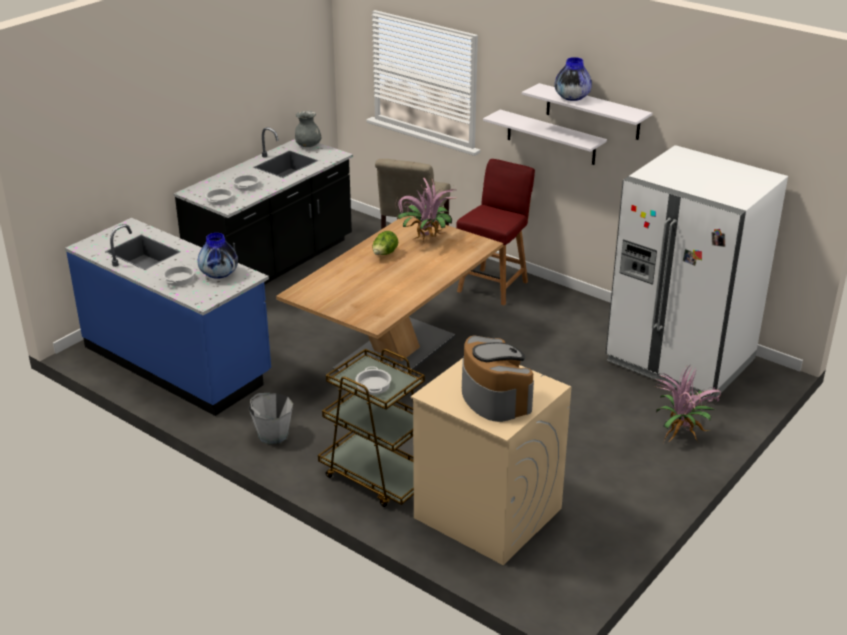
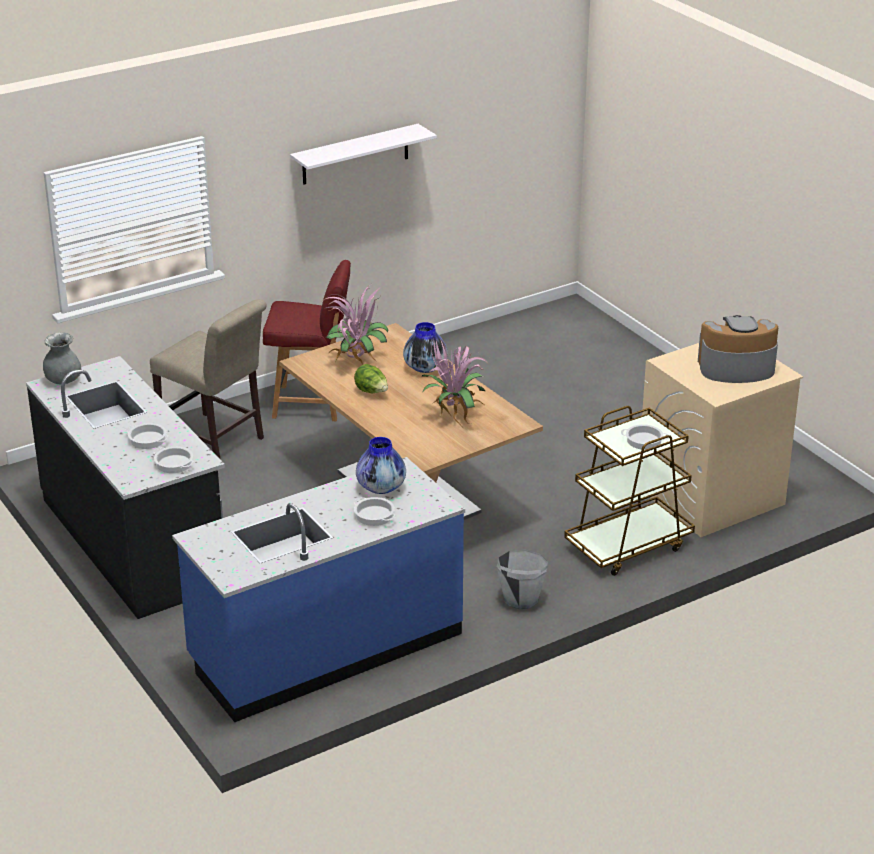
camera: 70 degrees left, 0 degrees up
(493, 286) = (311, 403): red chair -> red chair turned 135 degrees clockwise
(551, 137) = (311, 207): white shelf -> none
(572, 98) = (349, 148): vase -> vase (425, 368)
(680, 361) = (526, 341): white fridge -> none
(682, 433) = (640, 372): potted plant -> potted plant (454, 414)

